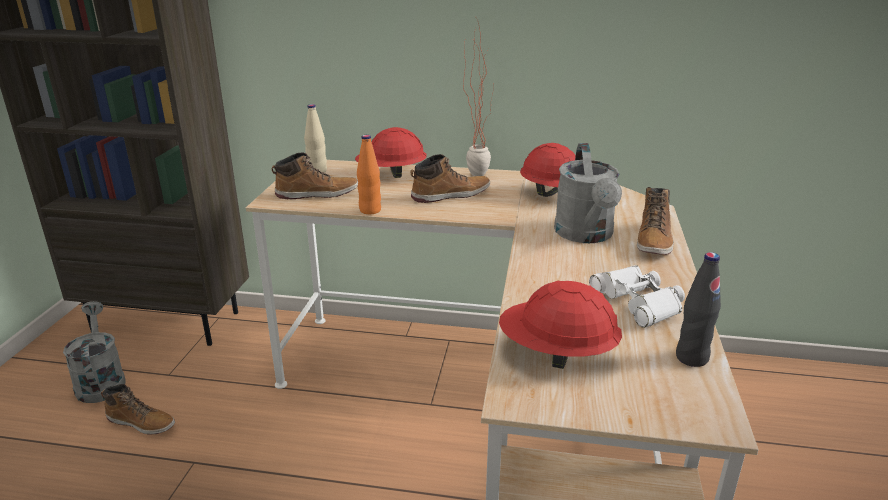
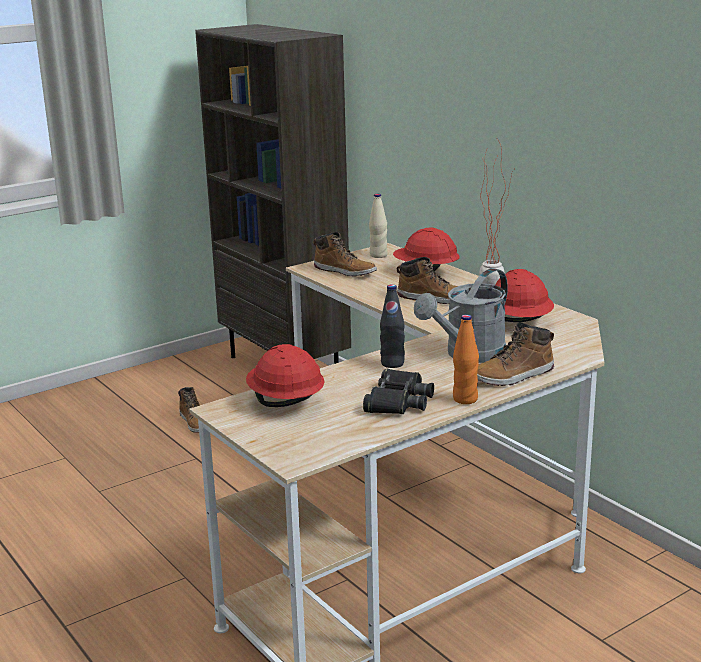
camera: 45 degrees right, 5 degrees down
(100, 381) = (202, 389): grey watering can -> none
(370, 210) = (356, 292): orange bottle -> orange bottle (465, 399)
(637, 302) = (398, 401): white binoculars -> black binoculars
(691, 358) = (355, 436): black bottle -> black bottle (392, 363)

